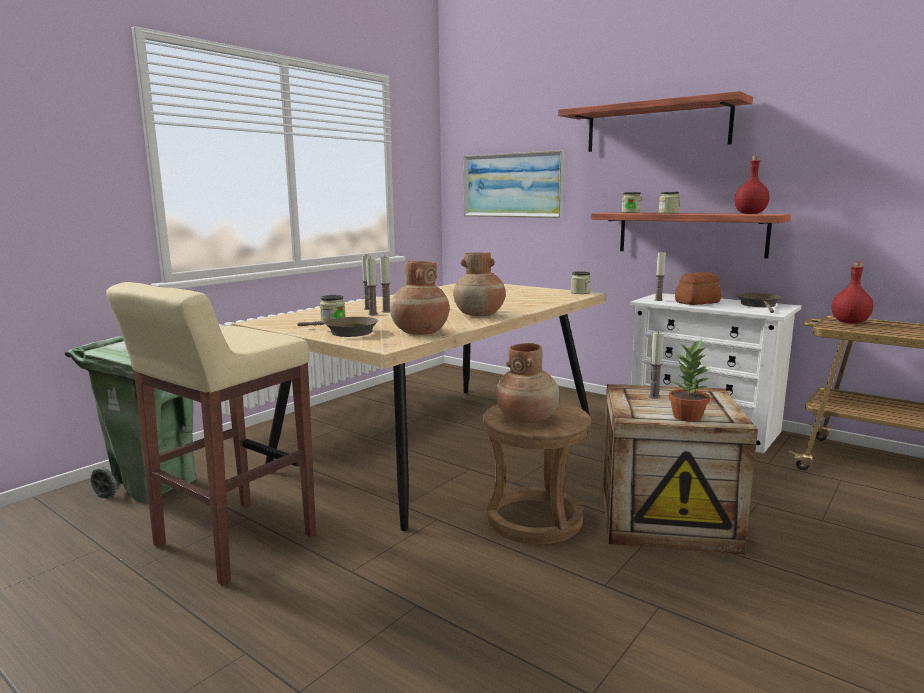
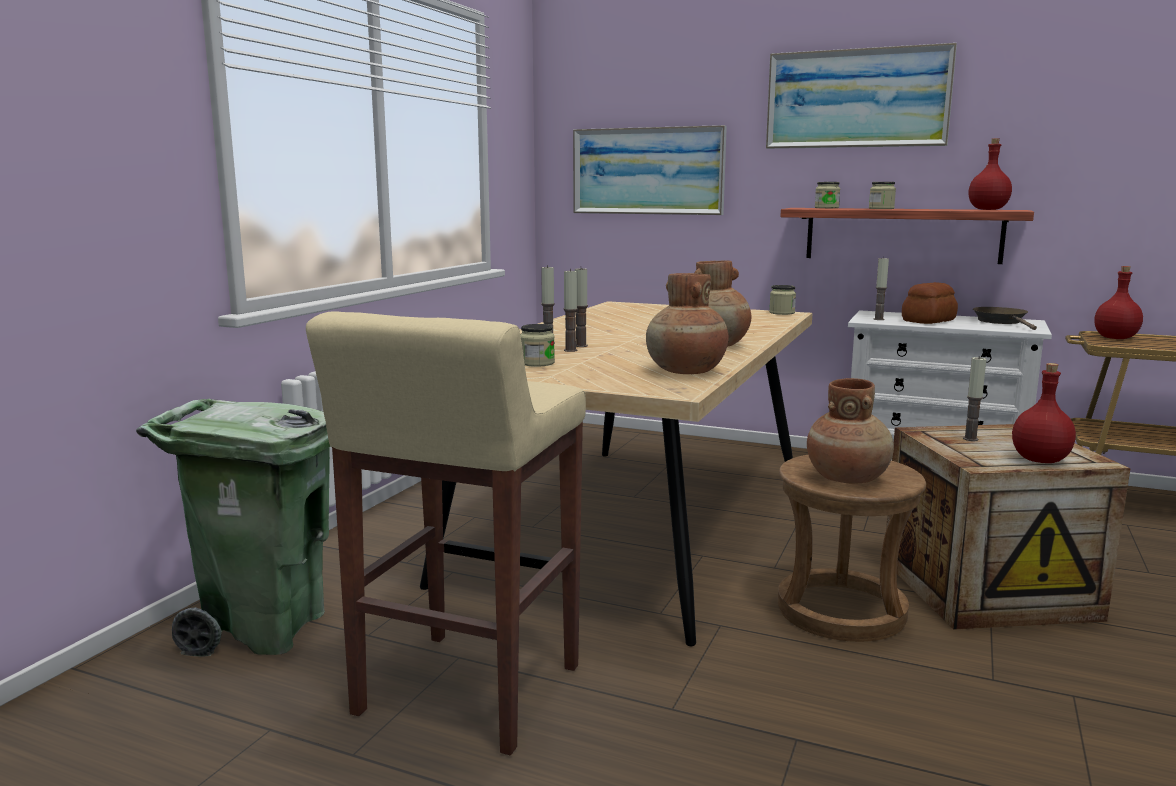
camera: 15 degrees left, 0 degrees up
(347, 332) = (586, 376): brown frying pan -> none
(656, 127) = (857, 99): shelf -> picture
(688, 417) = (1040, 460): potted plant -> red bottle

